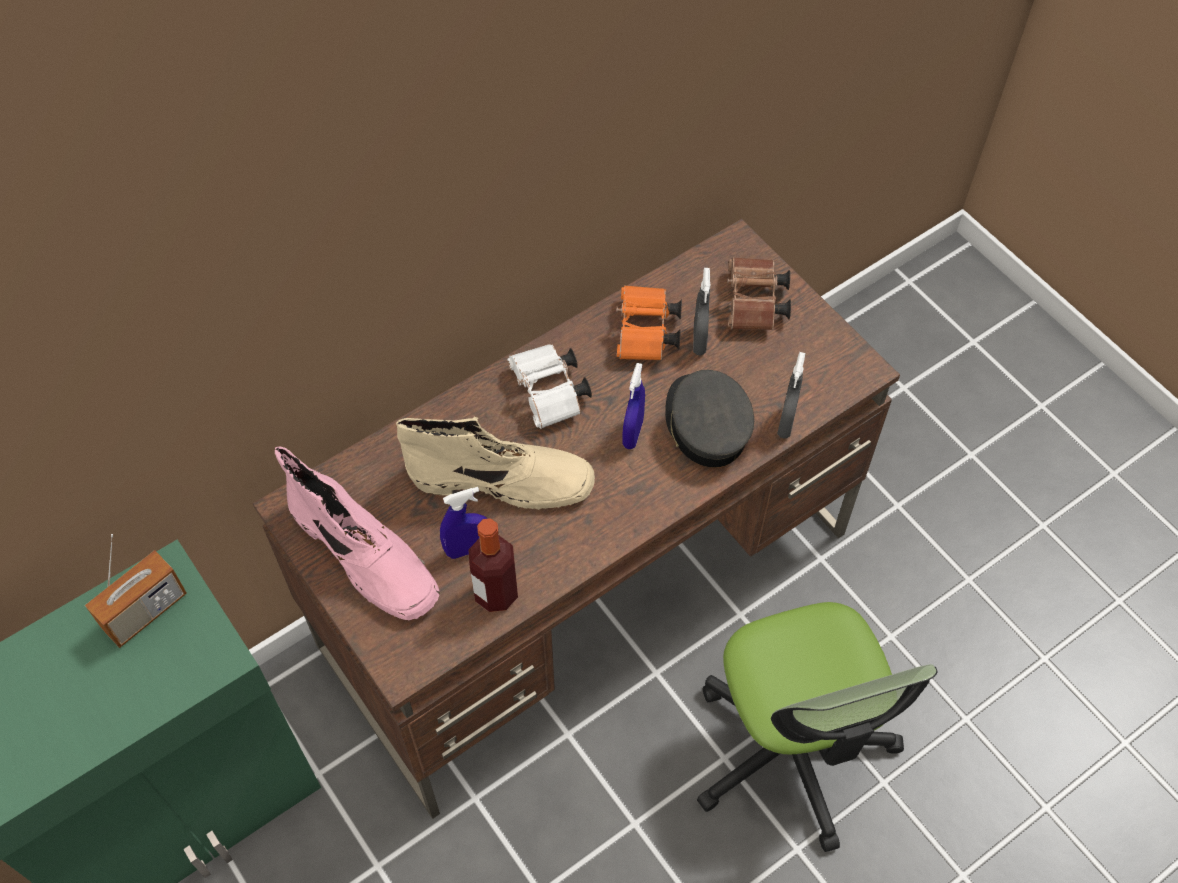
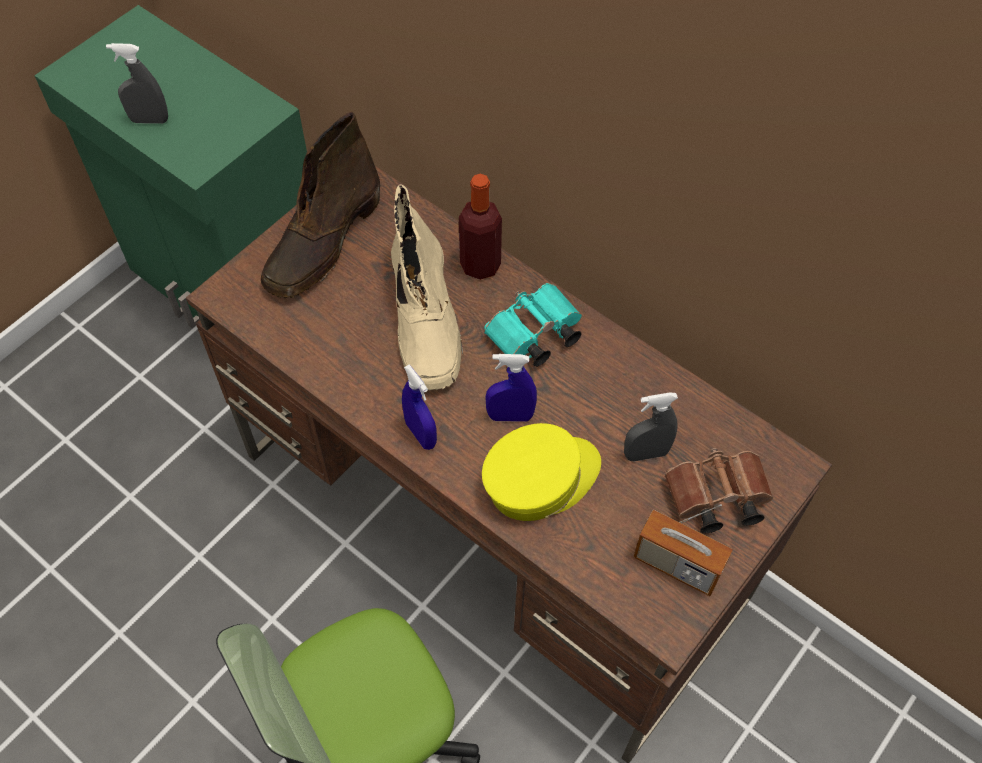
camera: 75 degrees right, 0 degrees up
(145, 612) = (229, 109): radio -> radio (677, 565)
(366, 556) = (323, 242): pink boot -> brown boot
(468, 549) = (347, 312): blue spray bottle -> blue spray bottle (420, 434)
(496, 593) = (307, 344): bottle -> bottle (480, 265)
(550, 395) = (533, 337): white binoculars -> turquoise binoculars
(646, 334) = (635, 403): orange binoculars -> none
(705, 425) = (540, 480): grey cap -> yellow cap
(786, 423) = (568, 558): grey spray bottle -> grey spray bottle (149, 120)

